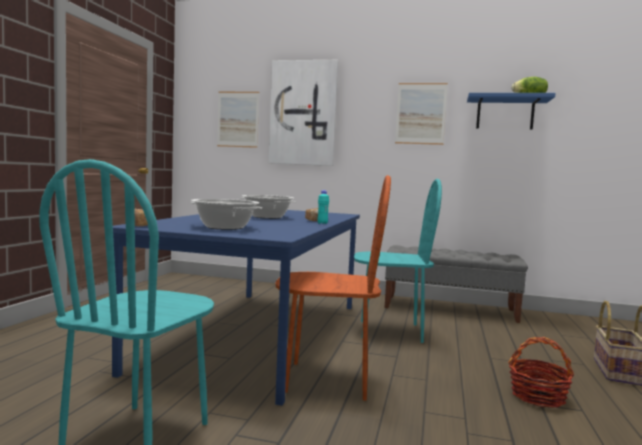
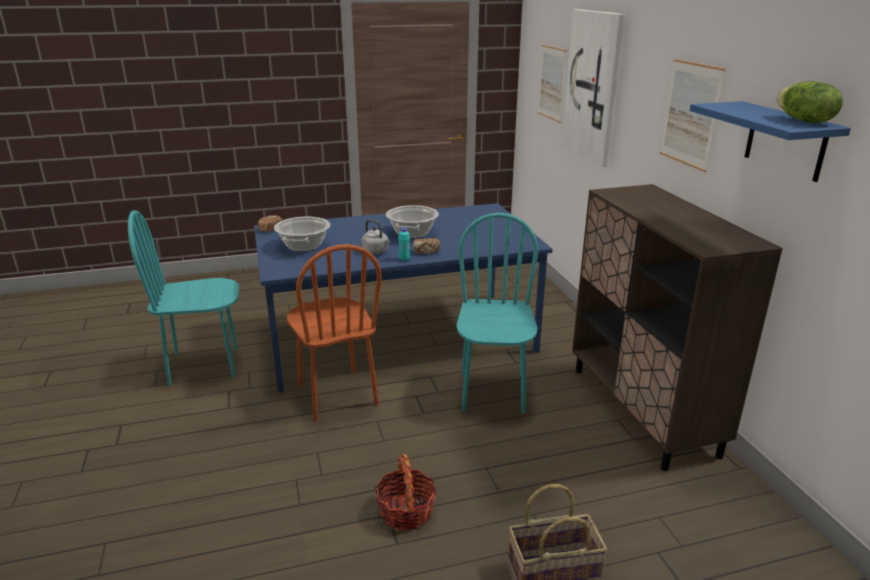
camera: 60 degrees right, 20 degrees up
(289, 223) = (376, 251): none -> grey kettle
(390, 331) = (493, 392): turquoise chair -> turquoise chair turned 150 degrees counterclockwise
(450, 309) = (642, 410): grey bench -> brown cabinet

